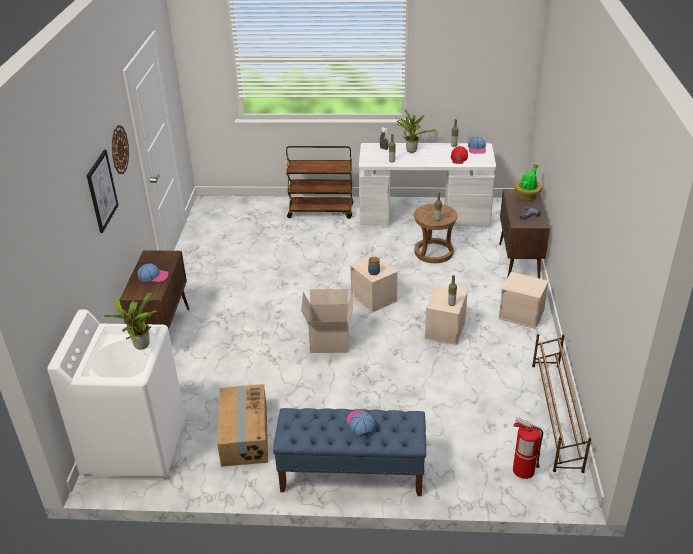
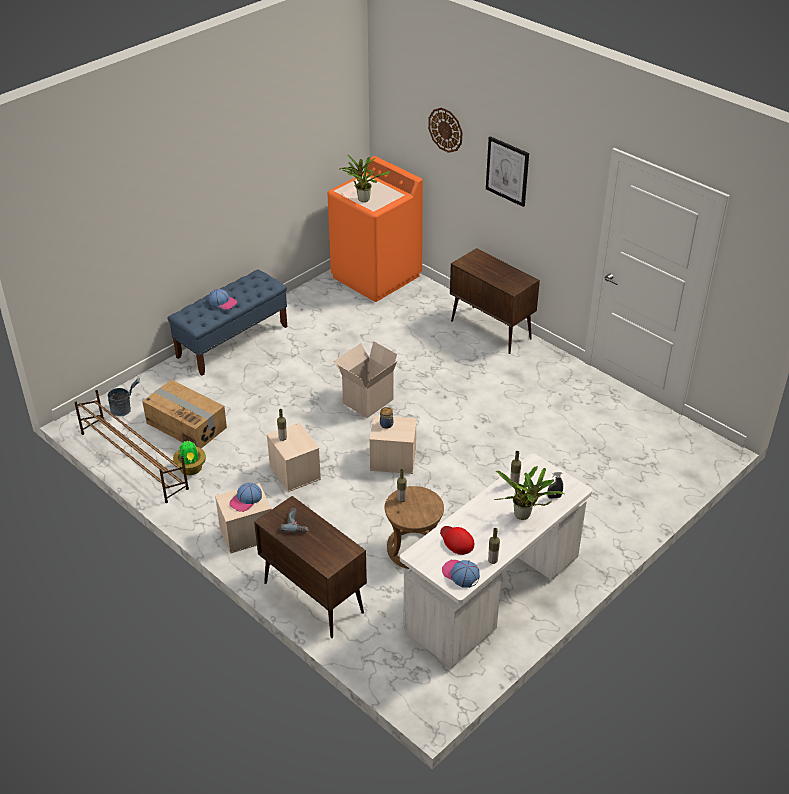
camera: 130 degrees right, 5 degrees up
(119, 149) = (558, 183): wall clock -> wall clock (445, 129)
(135, 447) = (376, 276): white washing machine -> orange washing machine
(153, 276) = (490, 271): cap -> cap (246, 500)
(244, 435) = (326, 318): cardboard box -> cardboard box (186, 425)
(321, 211) = (599, 519): brown cart -> none
(523, 470) = (125, 409): fire extinguisher -> grey bucket
(527, 197) = (325, 554): potted plant -> potted plant (191, 469)

